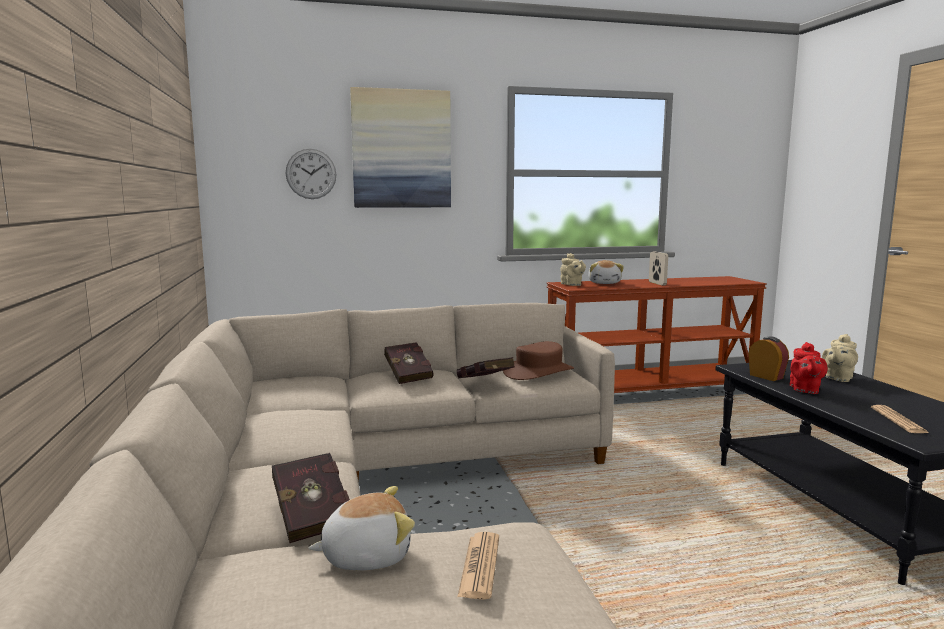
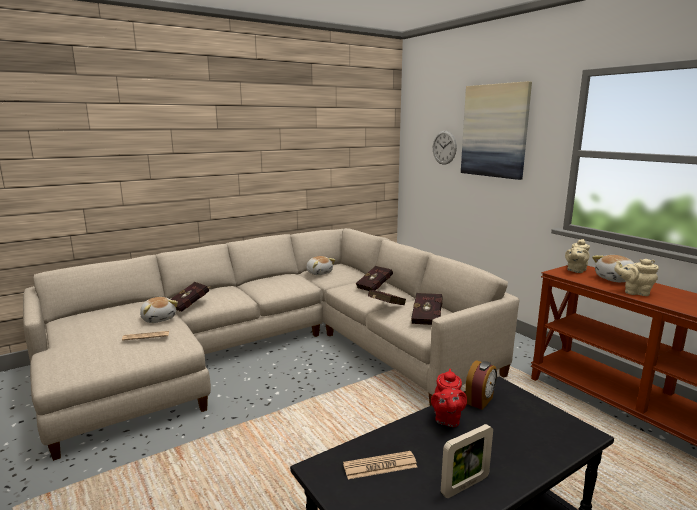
camera: 70 degrees right, 5 degrees up
(284, 396) = (319, 273): none -> plush toy
(538, 372) = (427, 318): brown hat -> red book
(657, 283) = (666, 299): picture frame -> picture frame (465, 486)
(804, 390) = (447, 419): red teapot -> red teapot turned 75 degrees counterclockwise
(838, 378) = (522, 446): beige teapot -> beige teapot (634, 292)

